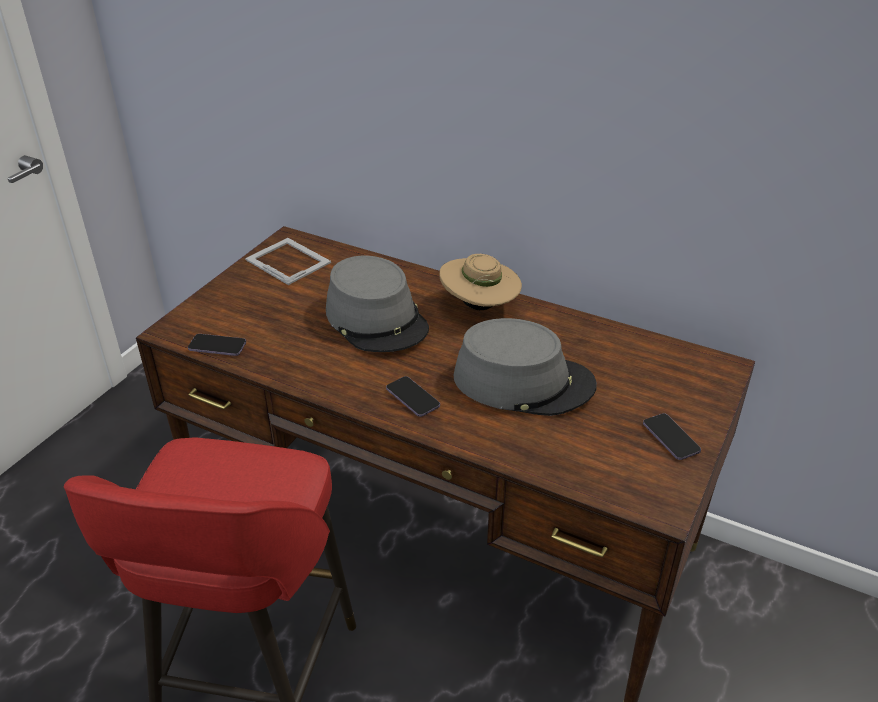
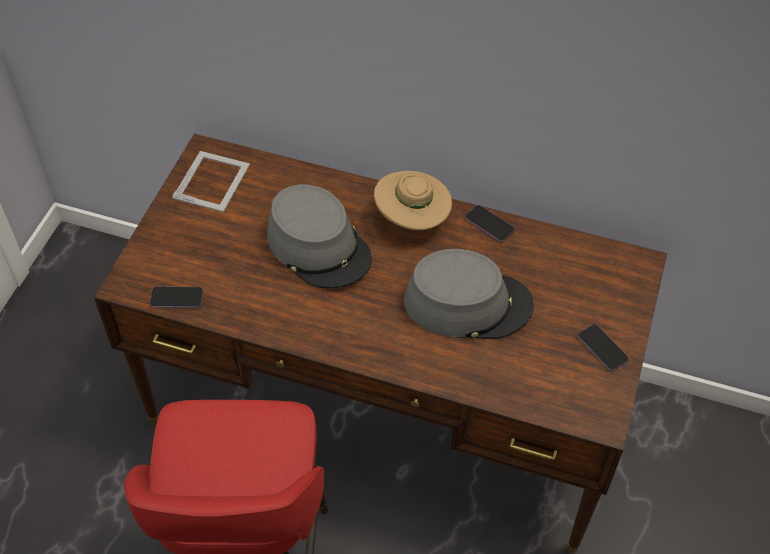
camera: 10 degrees left, 15 degrees up
(288, 260) = (212, 181): picture frame -> picture frame turned 75 degrees clockwise
(412, 398) = (373, 335): phone -> phone (489, 224)

